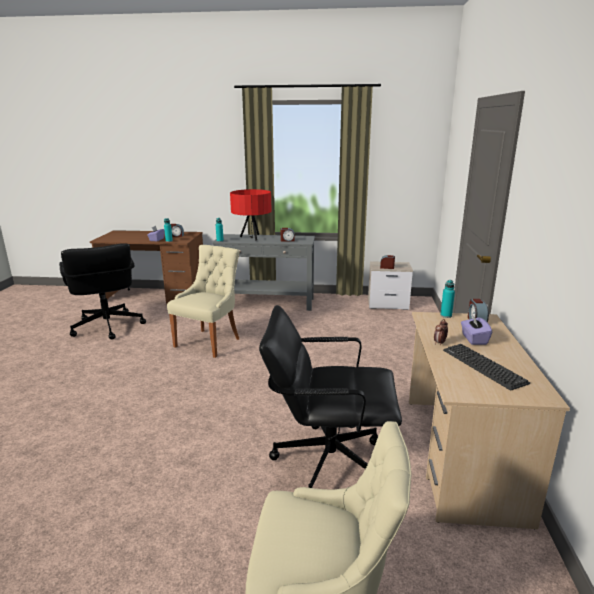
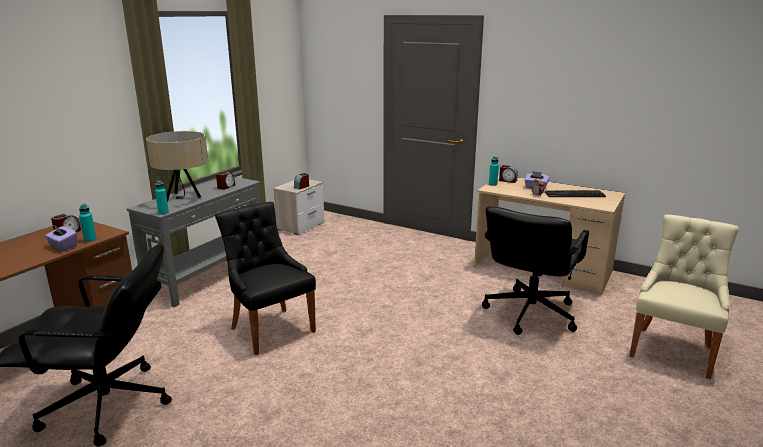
camera: 65 degrees left, 0 degrees up
(209, 342) = (270, 329): beige chair -> black chair
(252, 238) = (184, 198): red table lamp -> beige table lamp

